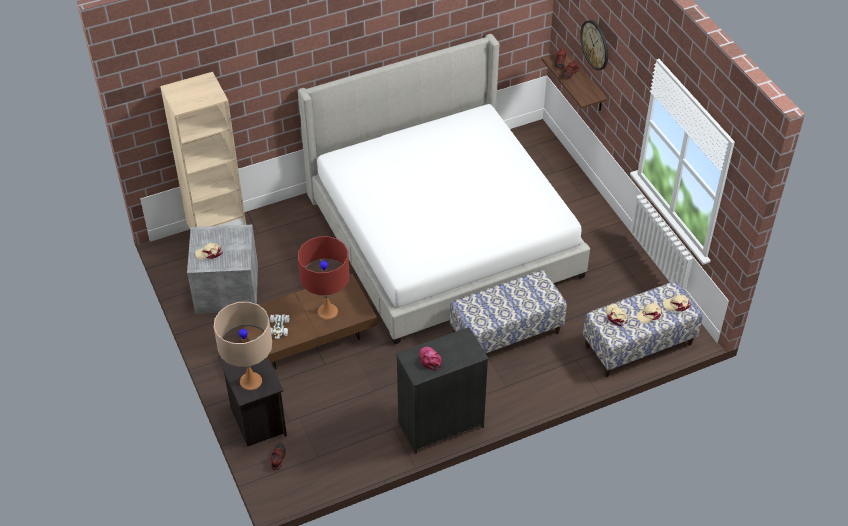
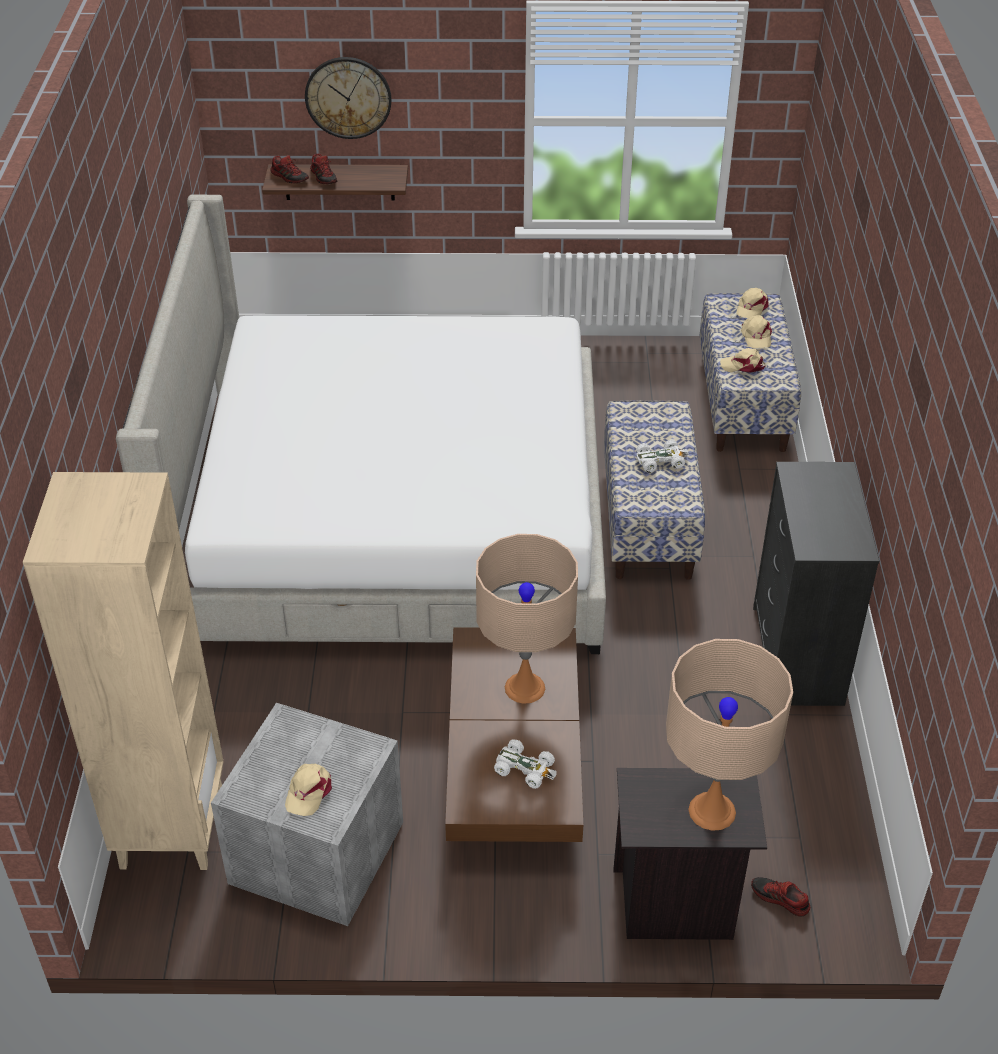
camera: 65 degrees left, 5 degrees down
(327, 311) = (524, 687): red table lamp -> beige table lamp
(430, 359) = (829, 525): pink cap -> none
(506, 305) = (660, 460): none -> white toy car

